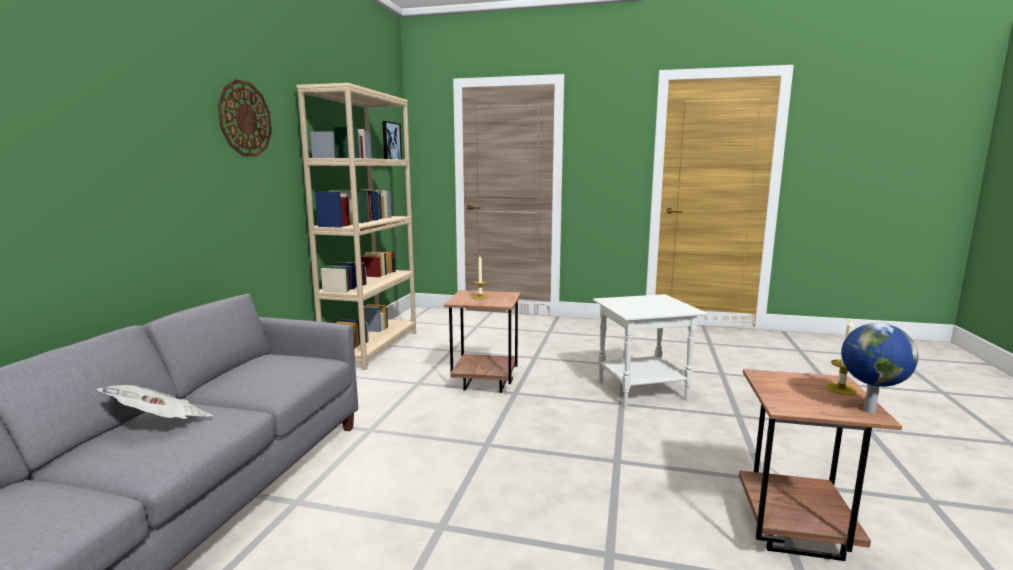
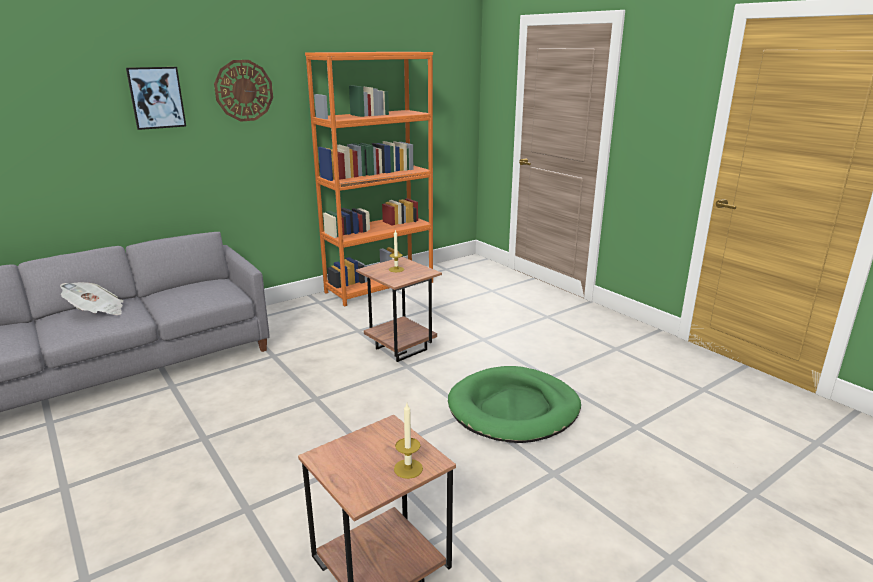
camera: 40 degrees right, 10 degrees up
(372, 347) = (380, 287): beige bookcase -> orange bookcase
(391, 144) = (451, 89): picture -> picture (156, 97)
(643, 391) = (514, 409): white side table -> green dog bed
(867, 410) = (367, 493): globe -> none

